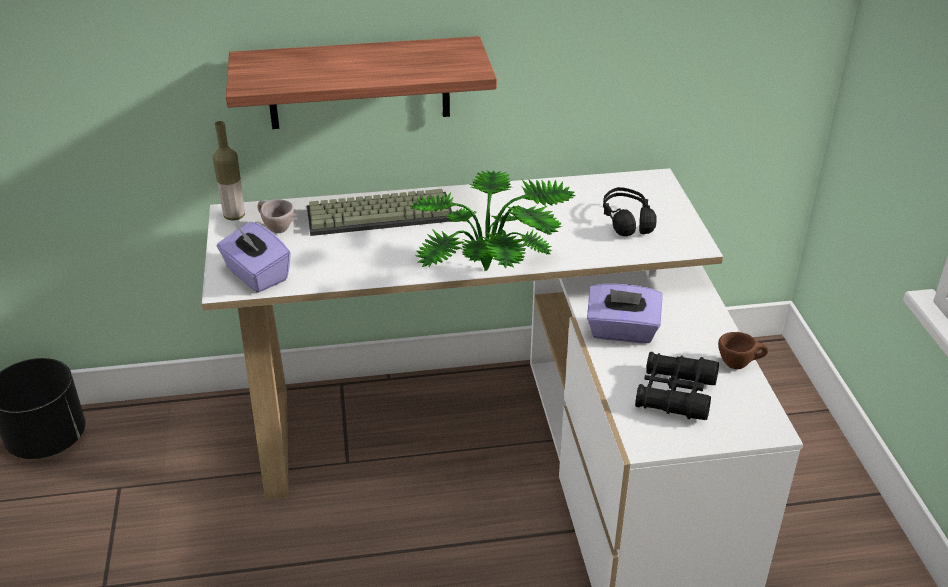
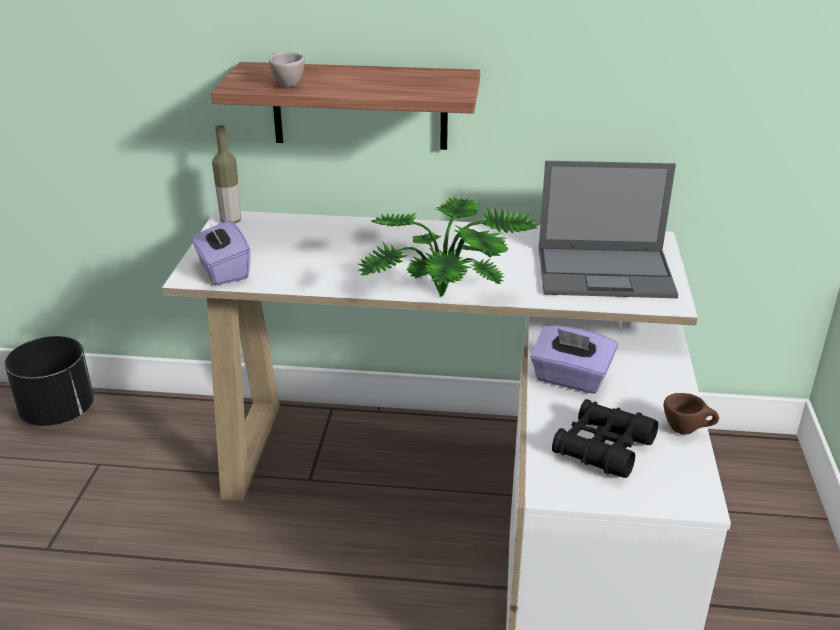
camera: 15 degrees right, 5 degrees down
(275, 229) = (261, 235): beige cup -> beige cup (285, 84)
(381, 213) = (365, 235): keyboard -> none
(626, 221) = (606, 272): black headphones -> laptop

